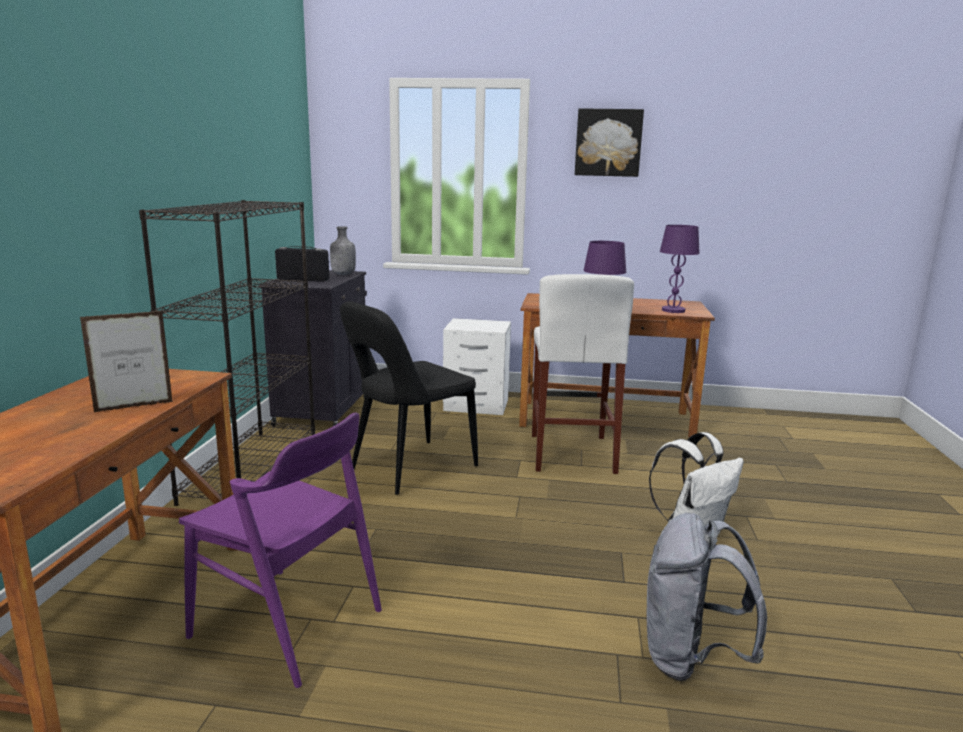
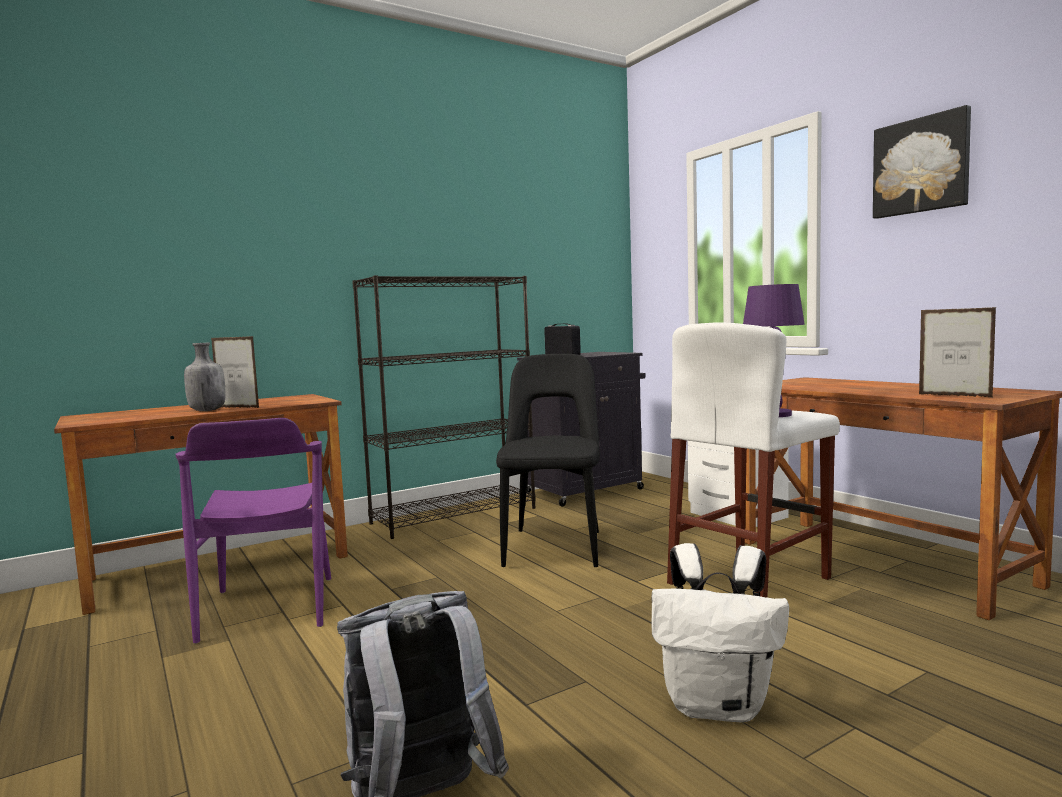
camera: 50 degrees right, 10 degrees down
(343, 274) = (611, 353): grey bottle -> grey bottle (206, 410)
(409, 469) = (555, 546): black chair -> black chair turned 90 degrees clockwise
(673, 310) = (954, 395): purple table lamp -> picture frame

